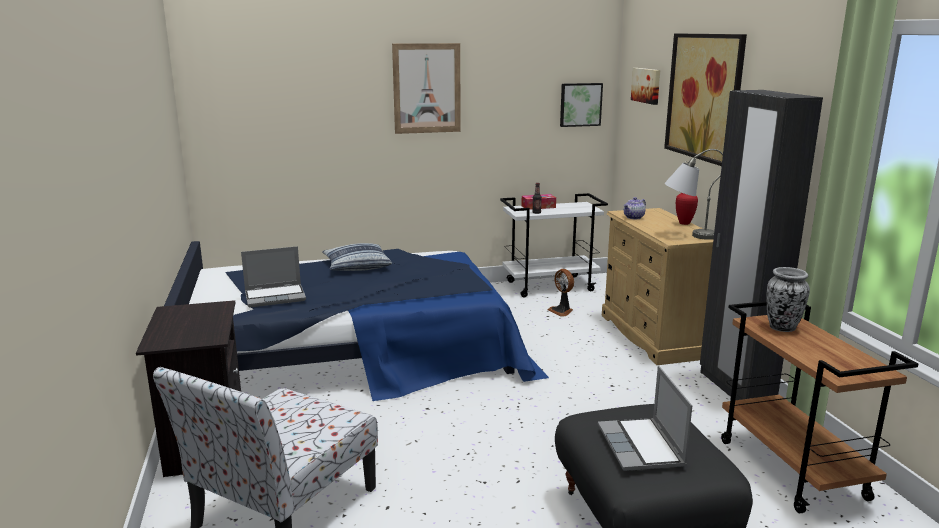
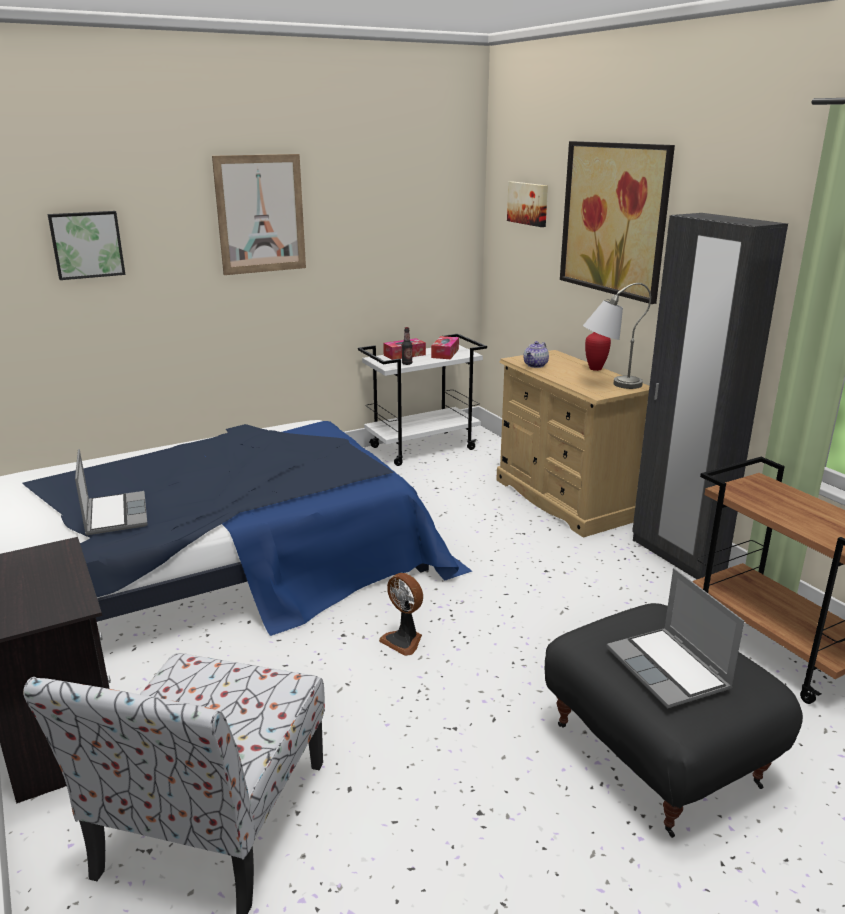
camera: 15 degrees left, 5 degrees up
(276, 296) = (114, 514): laptop -> laptop turned 75 degrees counterclockwise
(356, 266) = (203, 455): pillow -> none
(561, 311) = (449, 479): fan -> fan (404, 640)
(572, 208) = (445, 353): none -> tissue box
(580, 104) = (444, 227): picture -> picture (87, 244)
(782, 328) = (763, 495): vase -> none

